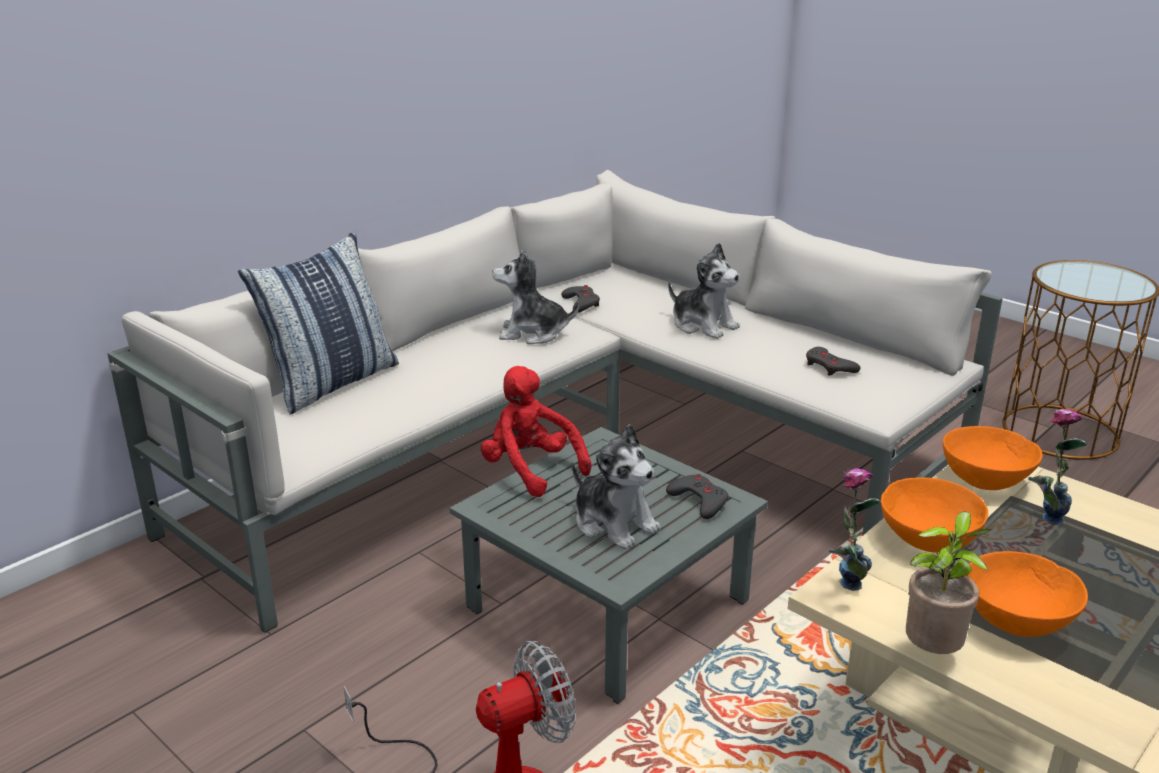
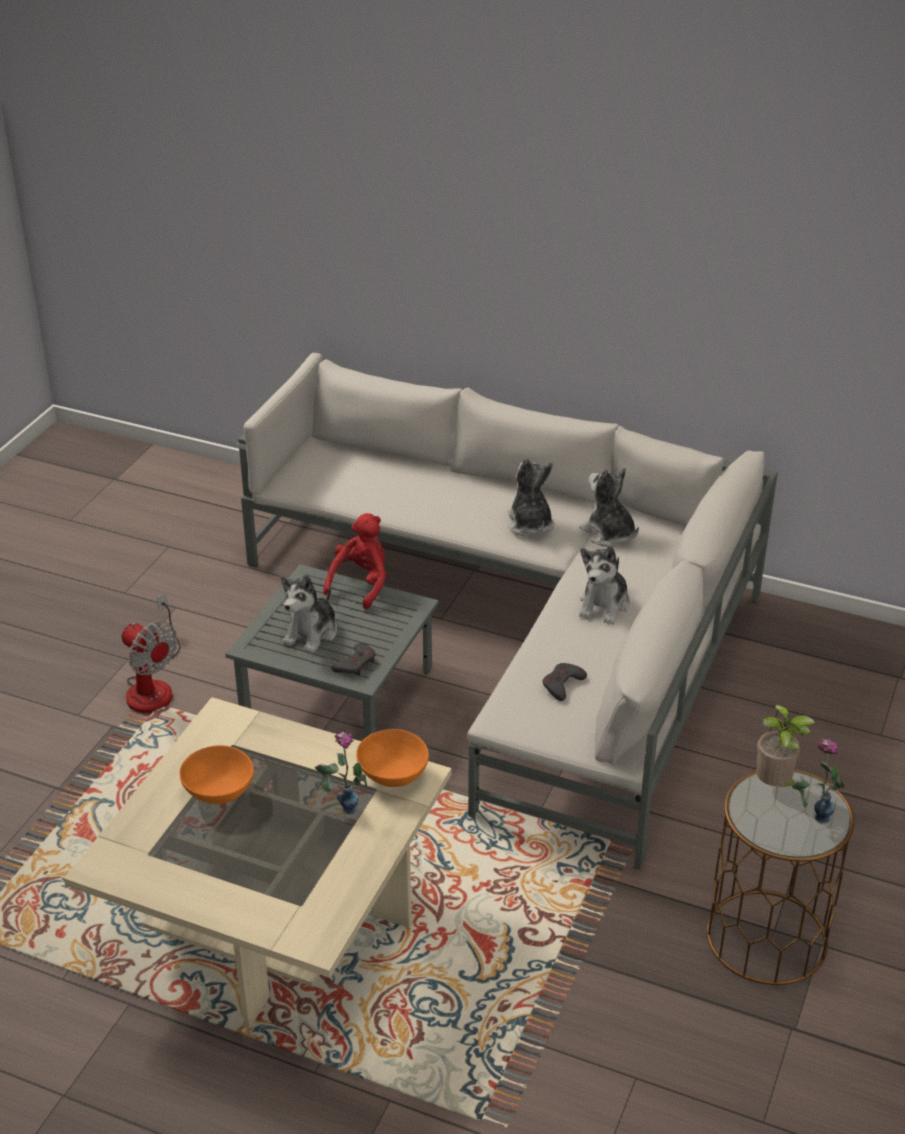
camera: 70 degrees right, 10 degrees up
(332, 383) = (394, 464): pillow -> none
(581, 303) = (609, 534): grey game controller -> plush toy
(844, 592) = (223, 718): vase -> vase (811, 815)
(928, 540) = (297, 750): orange bowl -> none
(933, 652) = (175, 757): potted plant -> potted plant (775, 786)

